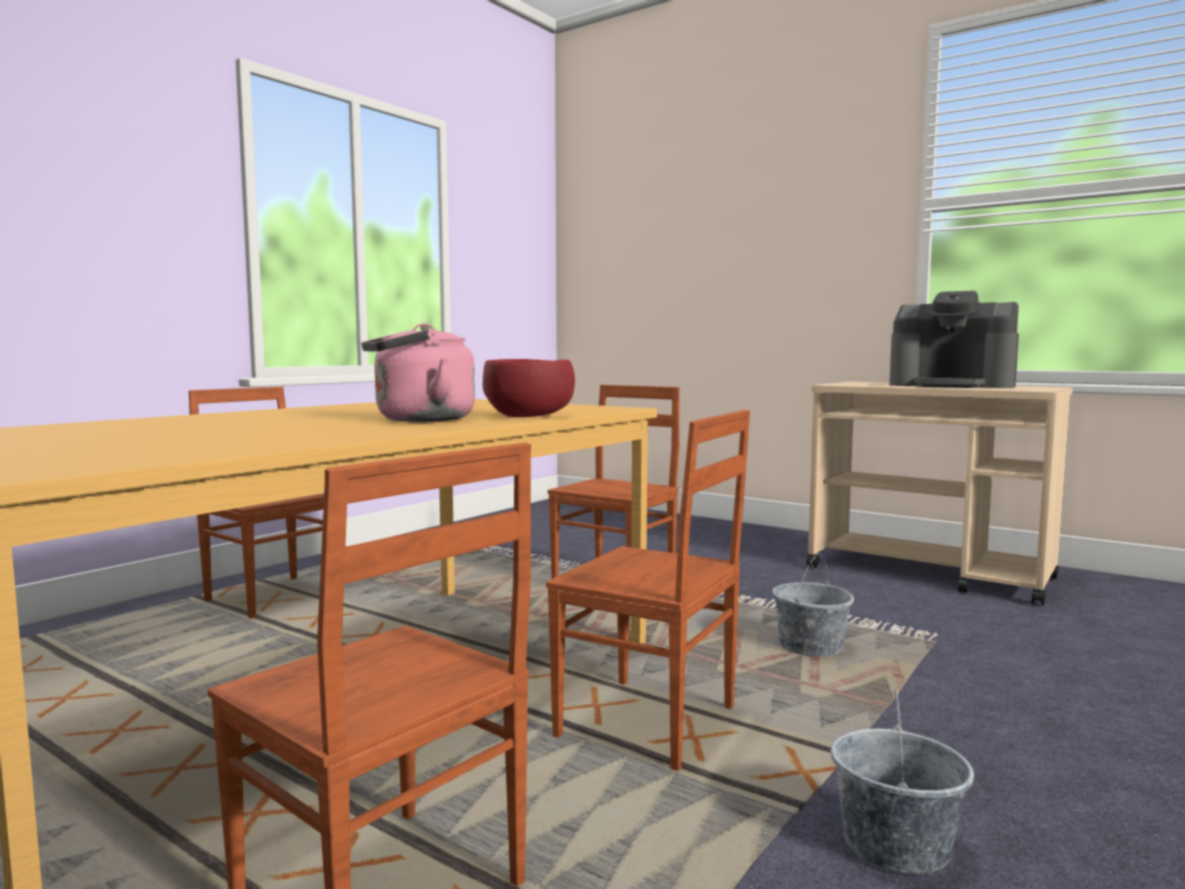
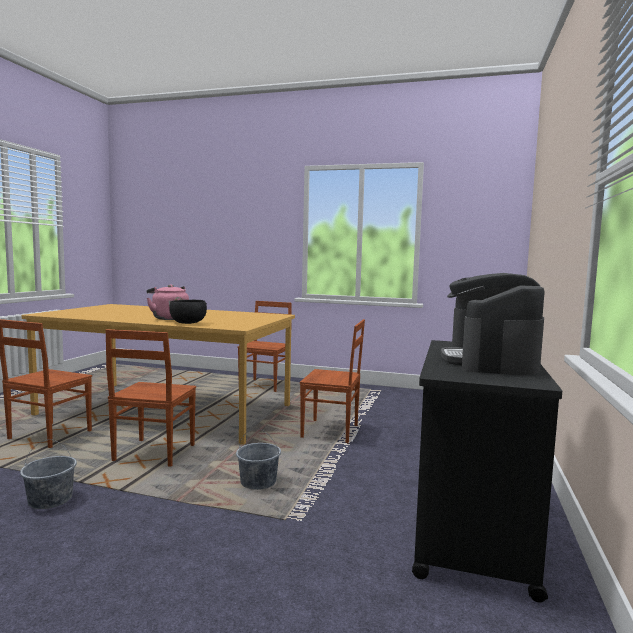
camera: 70 degrees right, 0 degrees up
(530, 416) = (188, 323): red bowl -> black bowl
(931, 573) = (472, 528): beige cart -> black cart

